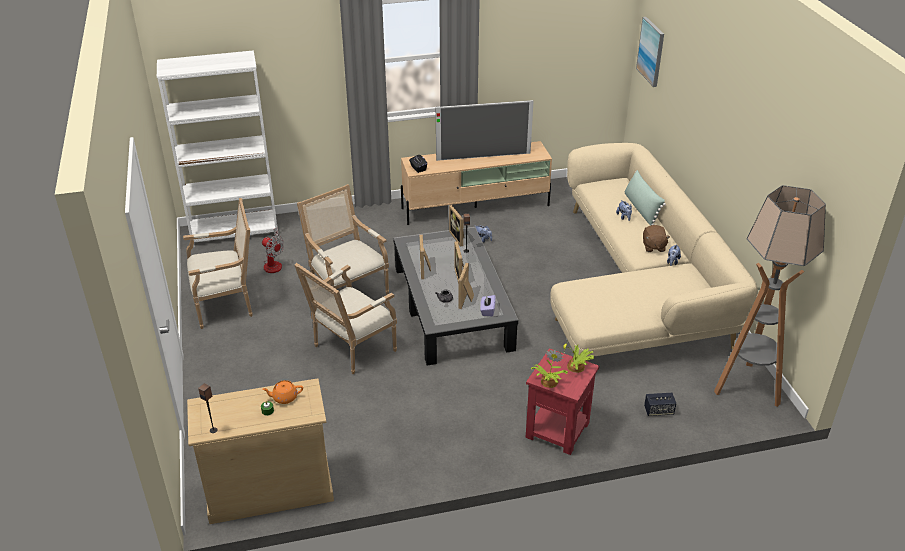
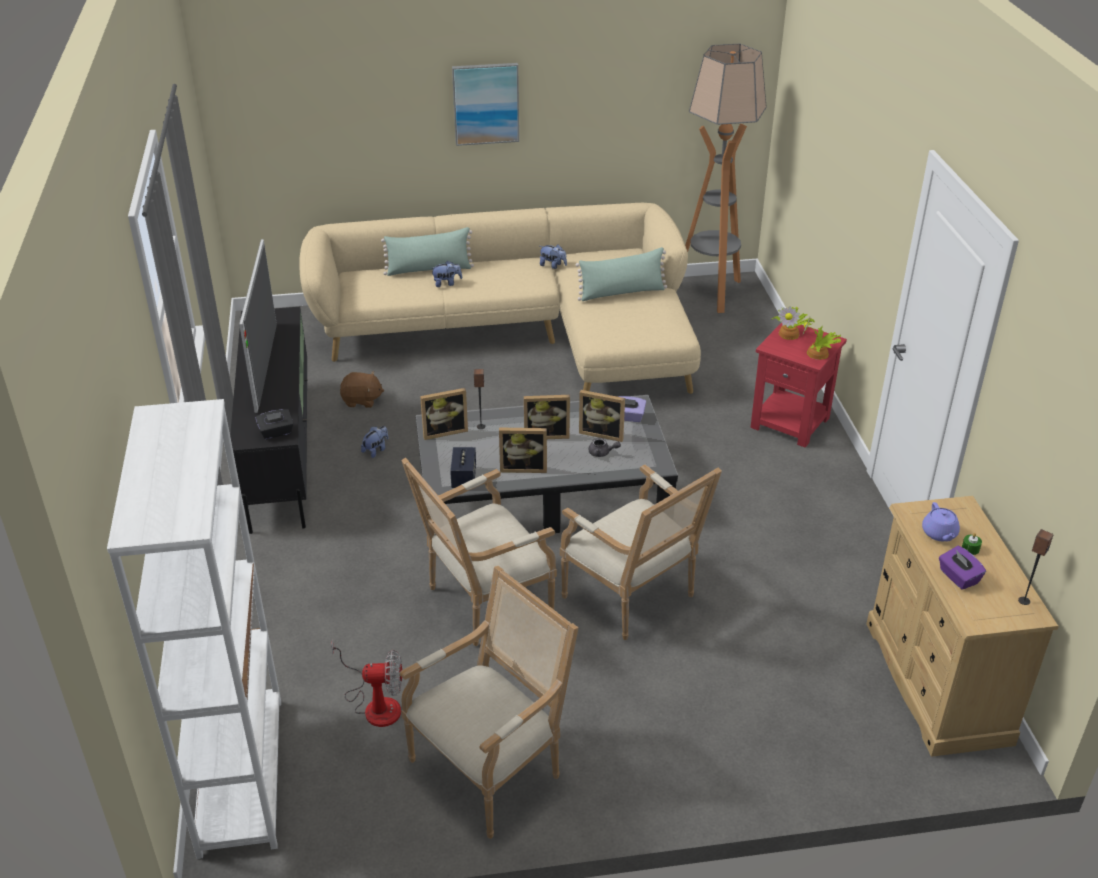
camera: 85 degrees left, 0 degrees up
(227, 304) = (492, 767): armchair -> armchair turned 60 degrees clockwise
(240, 401) = (958, 577): none -> purple tissue box
(274, 263) = (375, 704): fan -> fan turned 45 degrees clockwise
(284, 397) = (939, 534): orange teapot -> purple teapot
(476, 207) = (280, 450): beige tv stand -> black tv stand
(638, 293) = (622, 293): none -> green pillow
(651, 51) = (260, 101): picture -> picture (486, 103)
(653, 246) = (519, 272): brown plush toy -> brown plush toy (362, 400)
(658, 411) = (752, 351): speaker -> speaker (464, 478)

